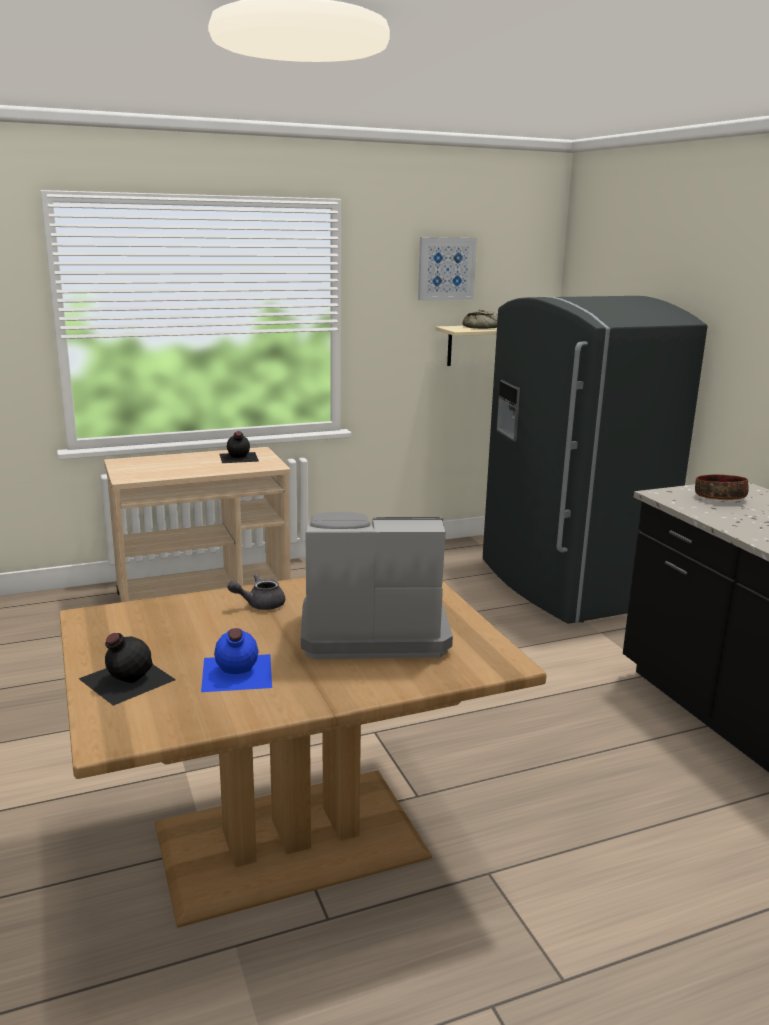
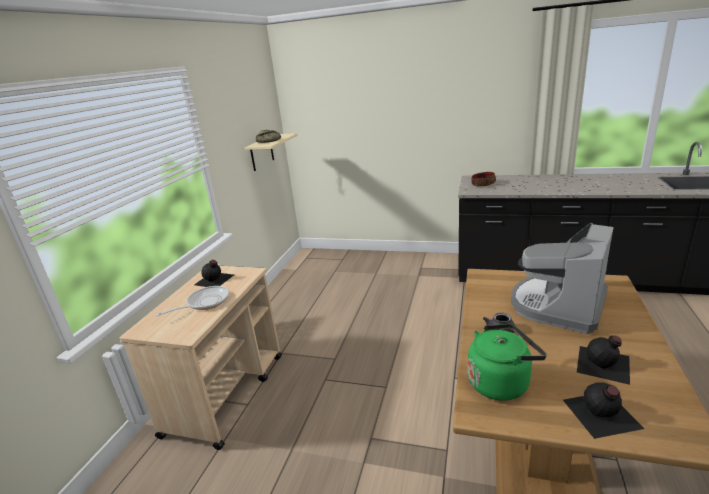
camera: 50 degrees left, 5 degrees up
(150, 619) = (501, 382): none -> green kettle
(189, 467) = (205, 303): none -> frying pan
(235, 673) = (604, 364): blue bottle -> black bottle
(446, 268) = (240, 107): picture -> none
(565, 585) = (366, 265): grey fridge -> none

